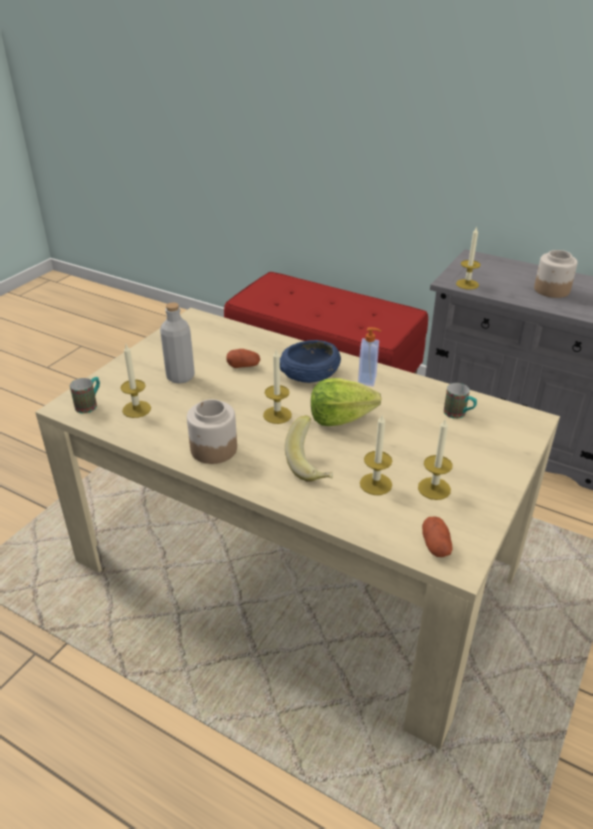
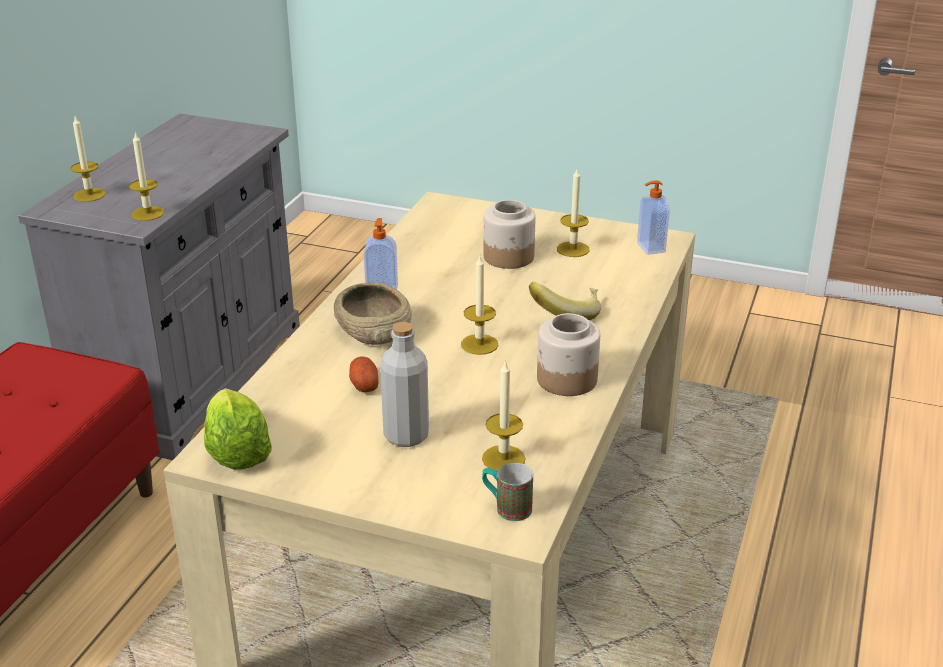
camera: 100 degrees left, 5 degrees down
(310, 373) = (374, 330): blue bowl -> beige bowl
(340, 418) = (472, 303): lettuce -> lettuce (237, 452)
(375, 484) = (581, 277): candle -> candle (89, 195)
(436, 545) = (650, 248): potato -> soap dispenser
(458, 414) = (441, 238): mug -> none
(551, 290) = (171, 166): jar -> jar (509, 257)

